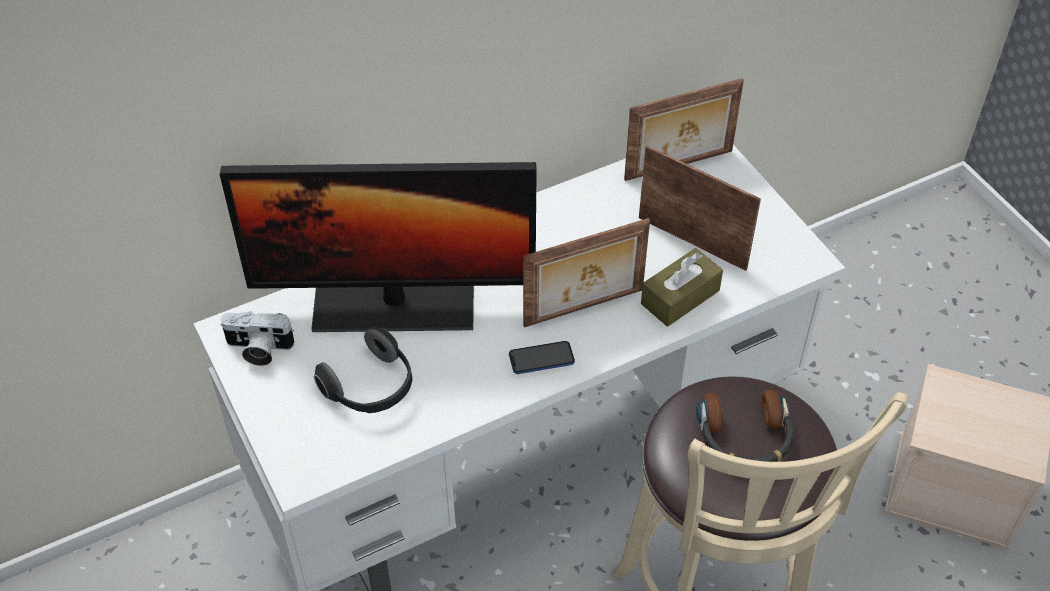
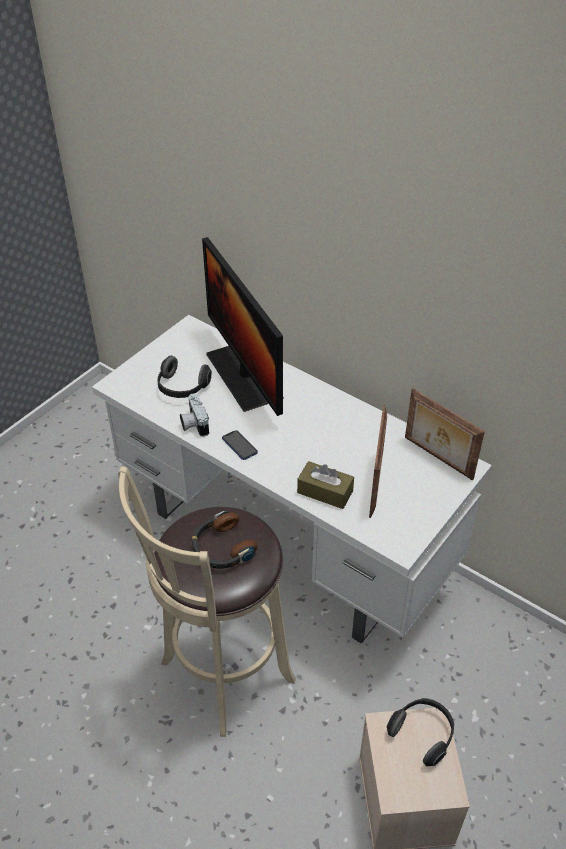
camera: 65 degrees right, 5 degrees down
(258, 349) = (184, 341): camera -> camera (193, 424)
(584, 309) = (287, 452): picture frame -> none
(957, 401) = (423, 734): none -> headphones

